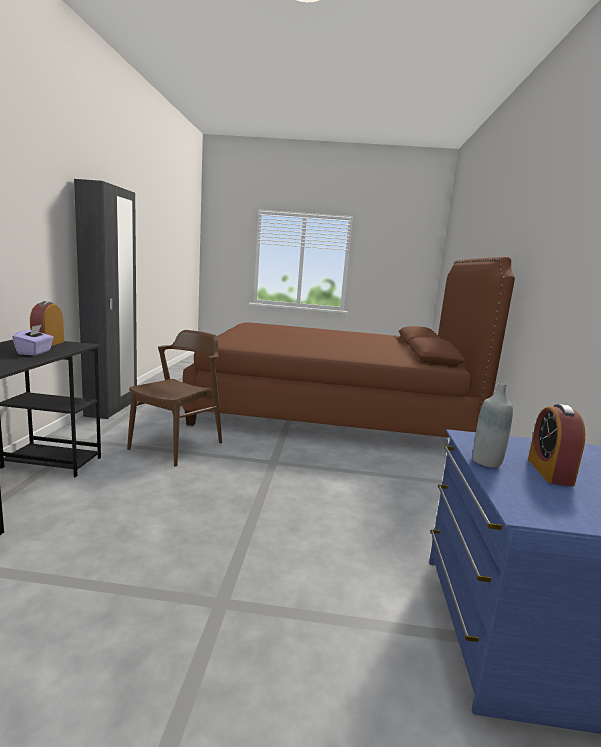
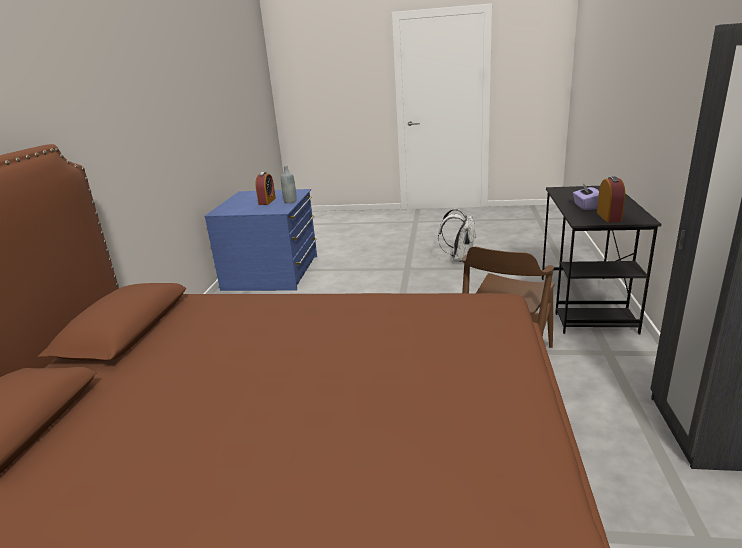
camera: 175 degrees left, 10 degrees up
(79, 626) = (460, 259): none -> white backpack

